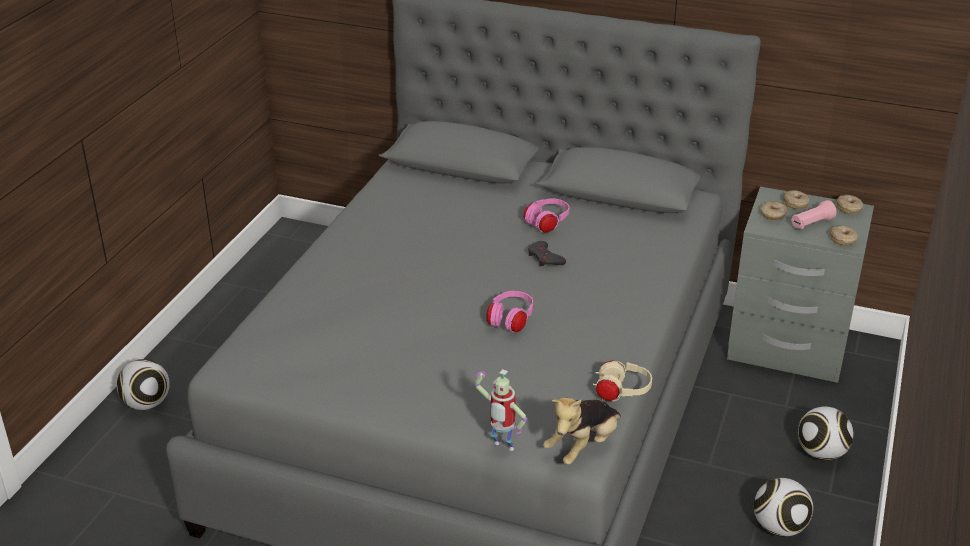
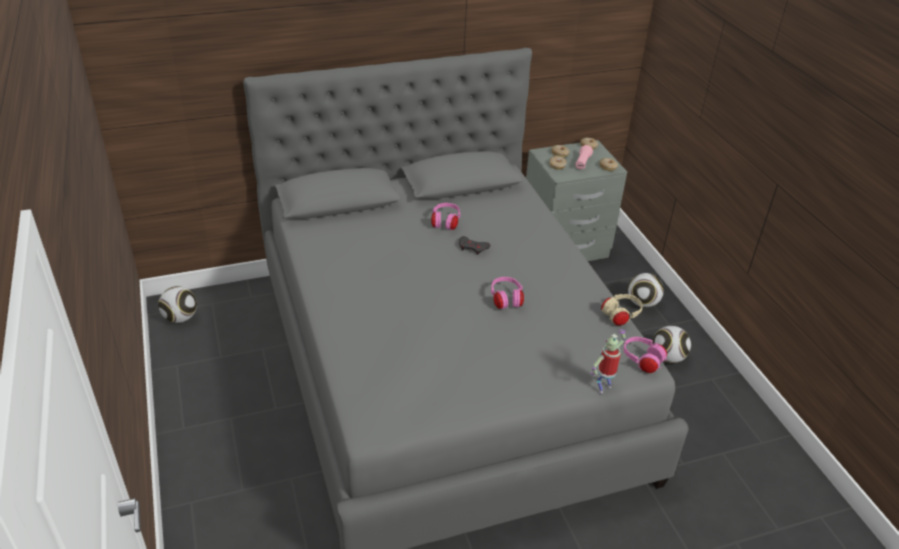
camera: 40 degrees left, 5 degrees up
(147, 403) = (202, 494): football -> football (180, 318)
(501, 447) = (603, 387): toy robot -> toy robot turned 150 degrees clockwise
(583, 447) = (642, 361): plush toy -> pink headphones

